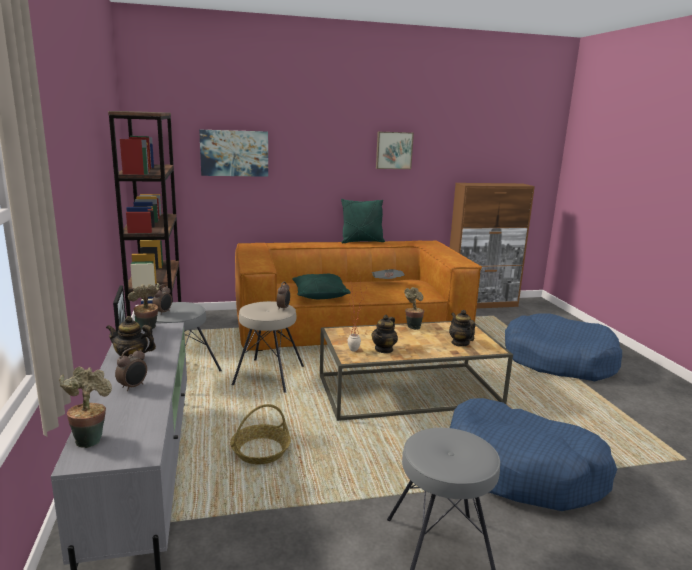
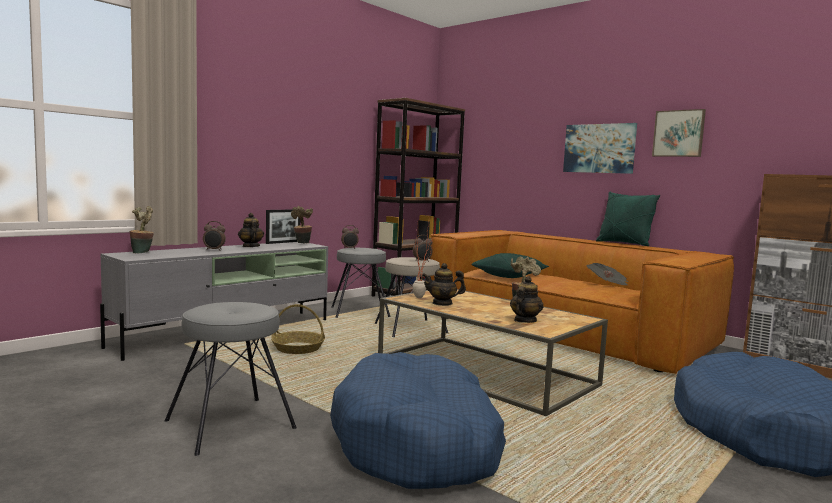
camera: 55 degrees right, 10 degrees down
(234, 153) = (510, 143): picture -> picture (599, 148)

